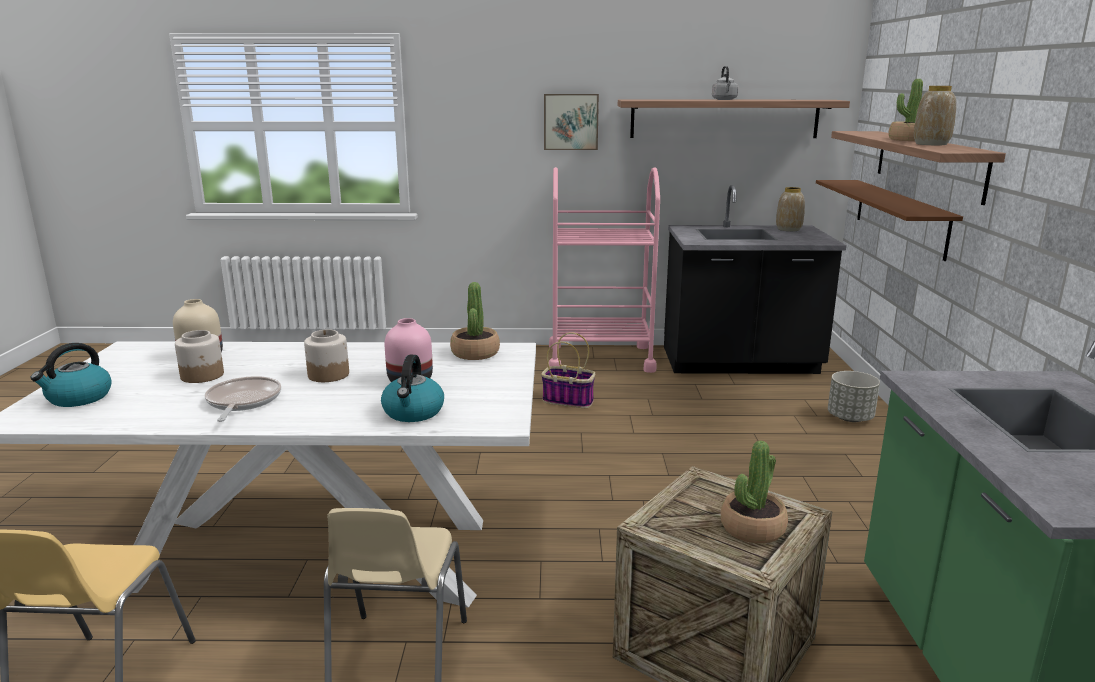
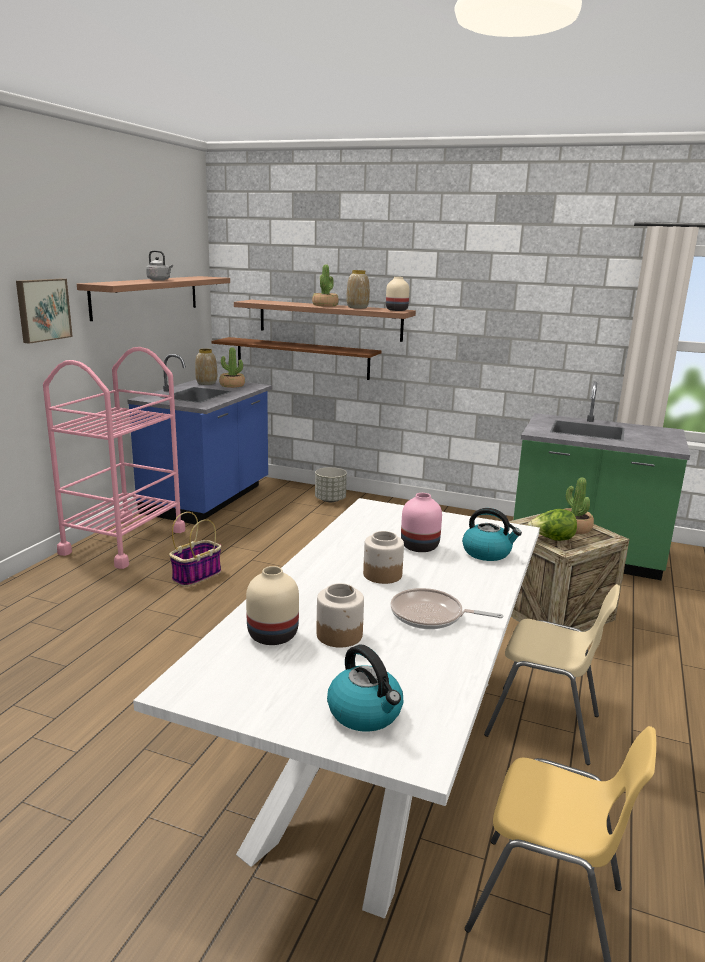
camera: 70 degrees left, 0 degrees up
(475, 353) = (369, 518): potted plant -> potted plant (232, 385)
(677, 511) = (552, 539): none -> lettuce
(740, 363) = (208, 499): black counter -> blue counter
(964, 150) = (396, 310): none -> beige vase

